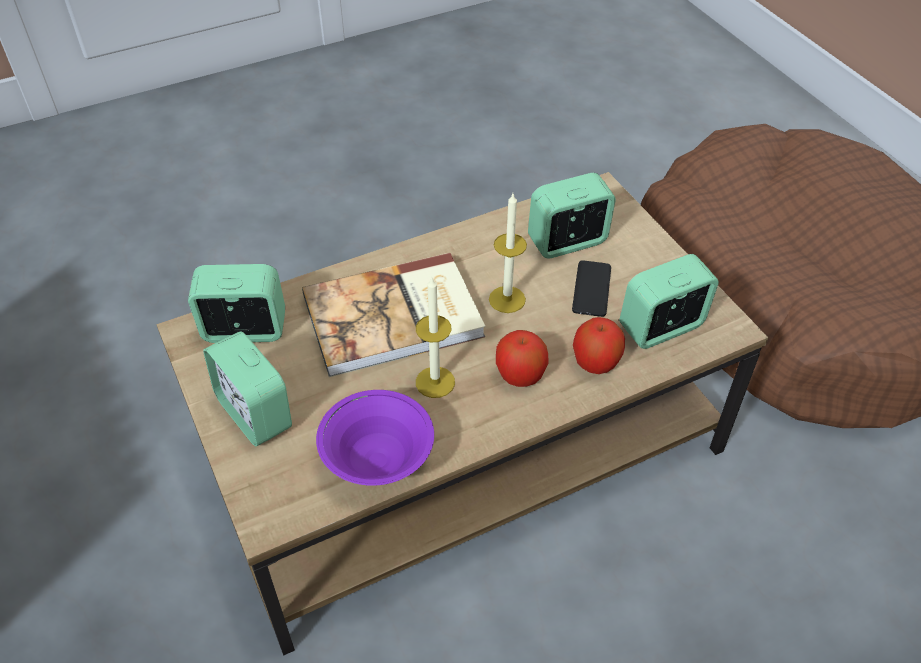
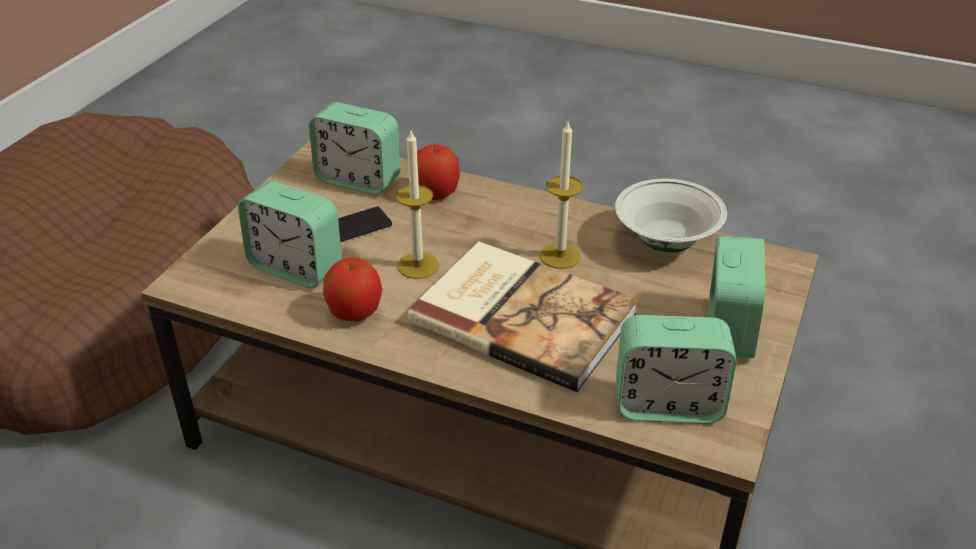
camera: 130 degrees left, 10 degrees down
(245, 330) = (668, 404): alarm clock -> alarm clock turned 45 degrees counterclockwise
(378, 461) = (666, 243): purple bowl -> white bowl
(520, 375) = (496, 220): apple -> apple (355, 312)

